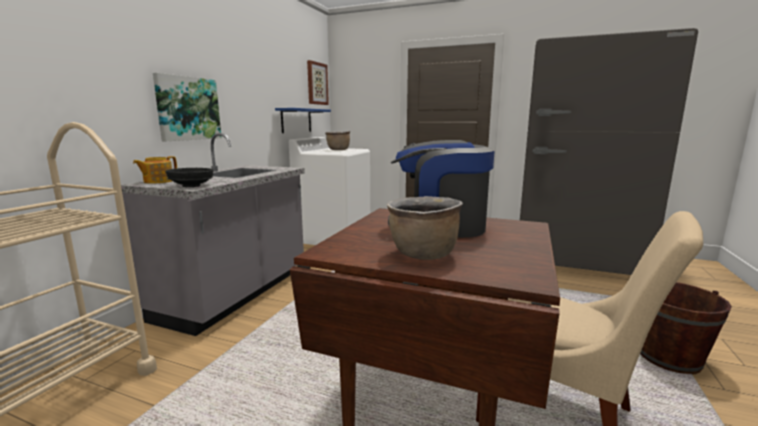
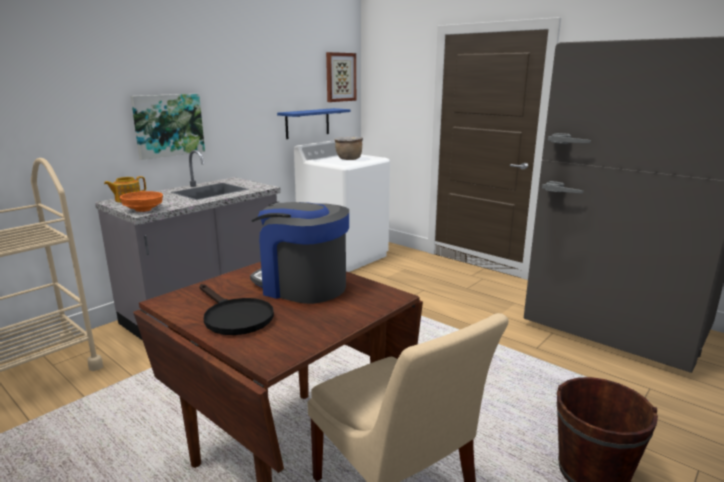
camera: 20 degrees right, 5 degrees up
(191, 186) = (143, 210): black bowl -> orange bowl
(423, 254) = (234, 317): brown cooking pot -> black frying pan

